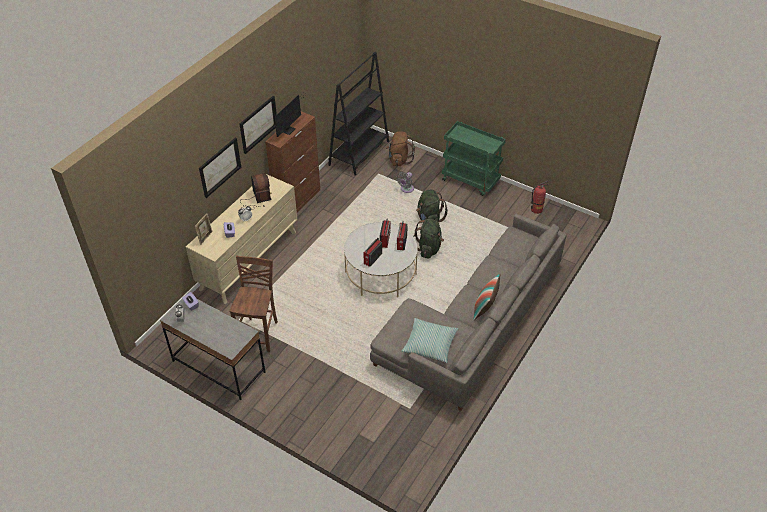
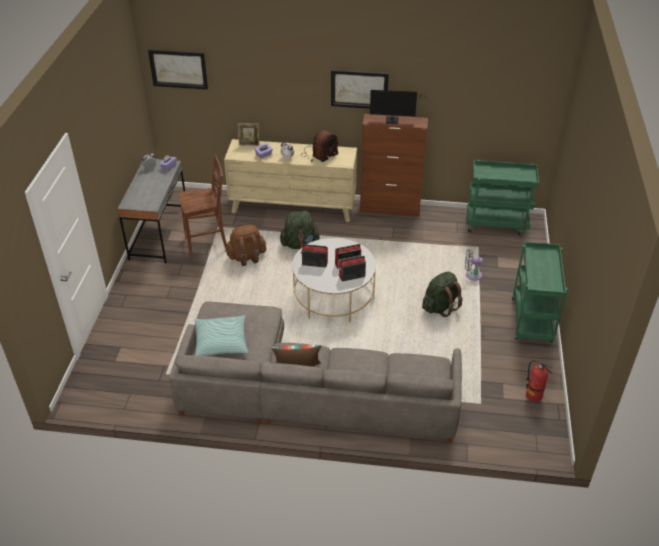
camera: 65 degrees right, 5 degrees down
(219, 167) = (294, 95): picture -> picture (178, 69)
(359, 153) = (496, 224): black bookcase -> green cart
(399, 160) = (514, 255): brown backpack -> brown backpack (247, 257)
(428, 248) = (394, 320): green backpack -> green backpack (300, 244)

